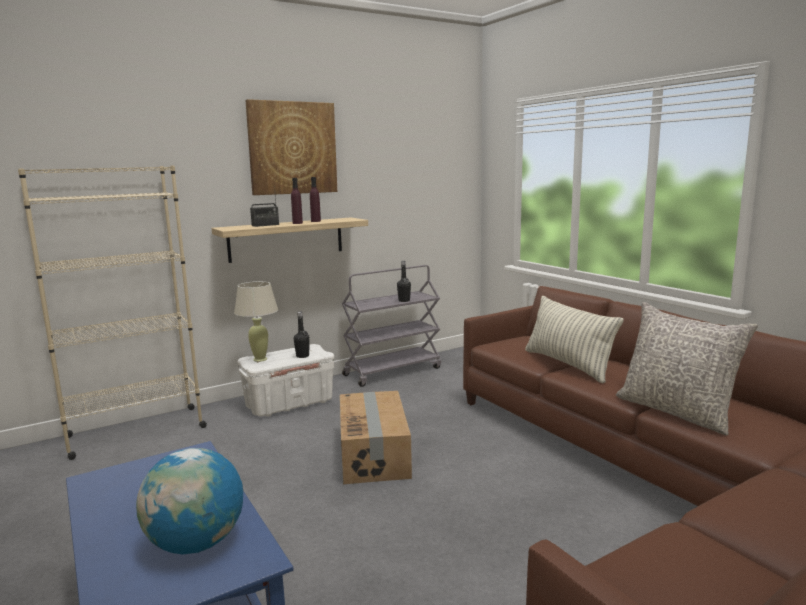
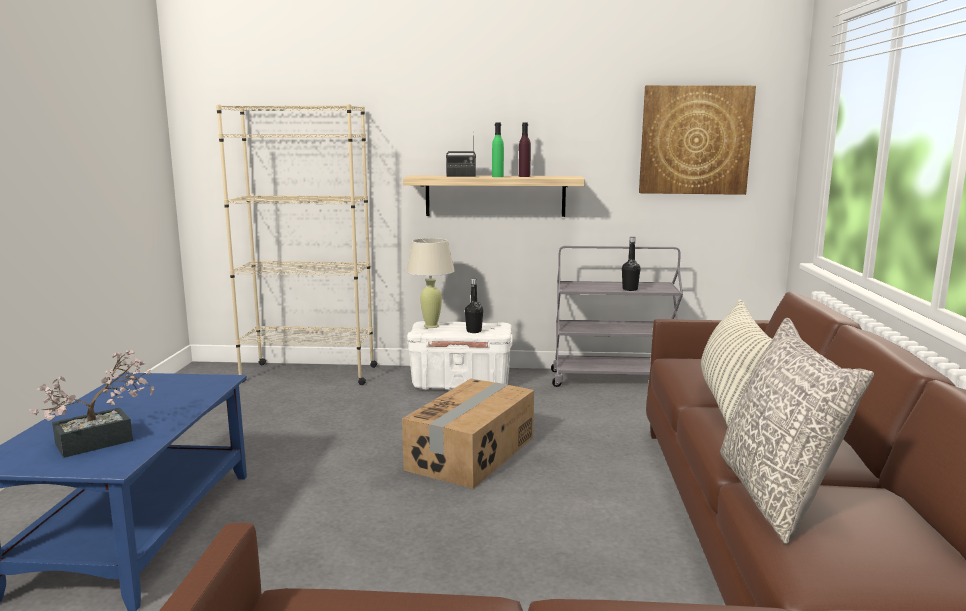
camera: 35 degrees right, 0 degrees up
(196, 543) = (104, 440): globe -> potted plant
(292, 148) = (511, 88): picture -> picture (695, 140)
(297, 223) = (497, 176): purple bottle -> green bottle

